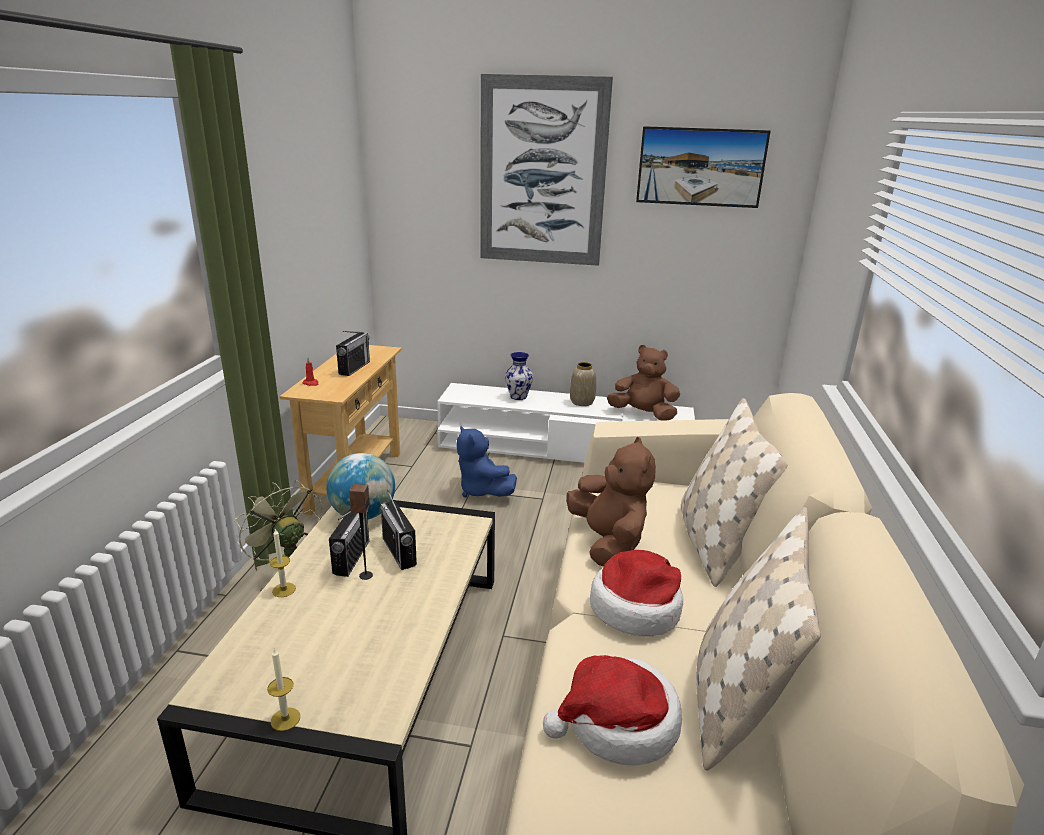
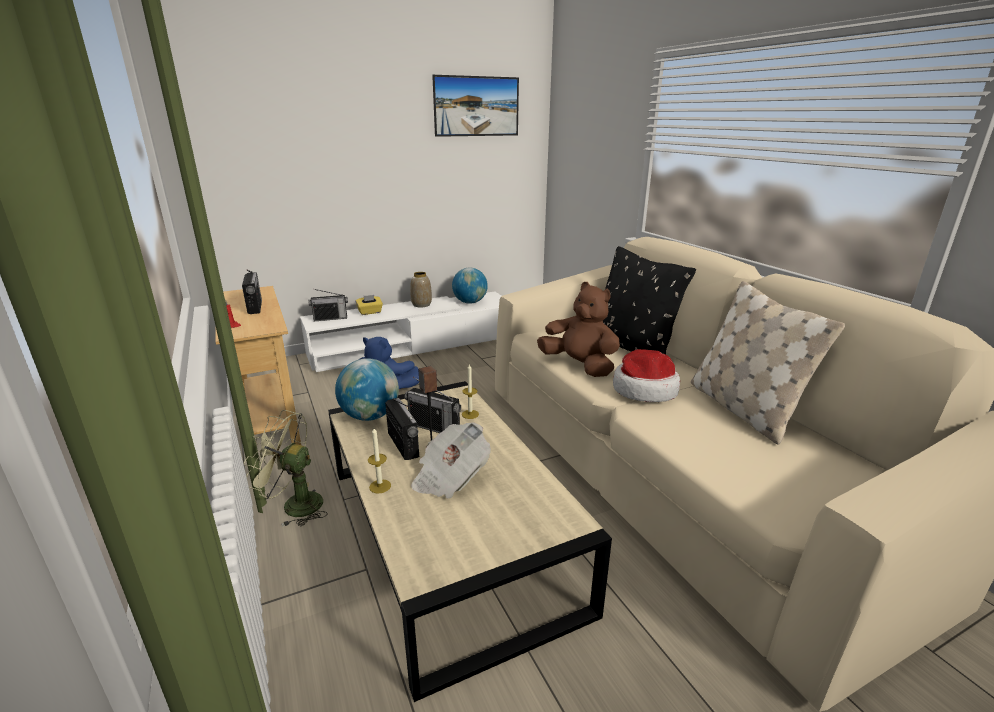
camera: 35 degrees left, 0 degrees up
(285, 719) = (509, 557): candle -> candle (470, 414)
(345, 611) = (450, 477): none -> newspaper
(474, 393) = (330, 318): none -> radio
(518, 396) = (370, 312): vase -> yellow tissue box
(542, 173) = (357, 116): picture -> none
(618, 724) = (717, 445): hat -> none
(643, 414) = (470, 302): brown plush toy -> globe
(715, 543) = (631, 346): beige pillow -> black pillow

